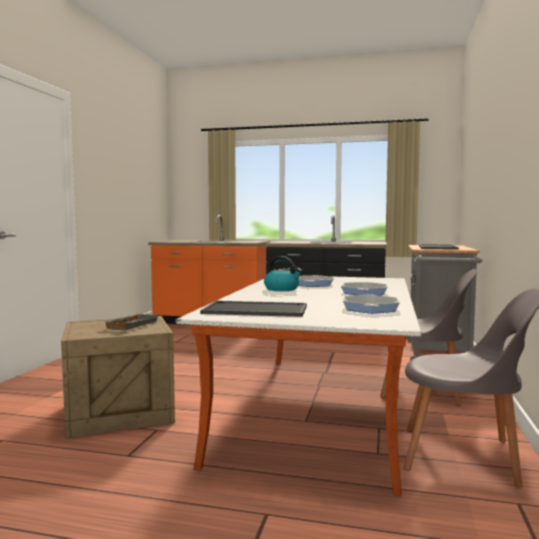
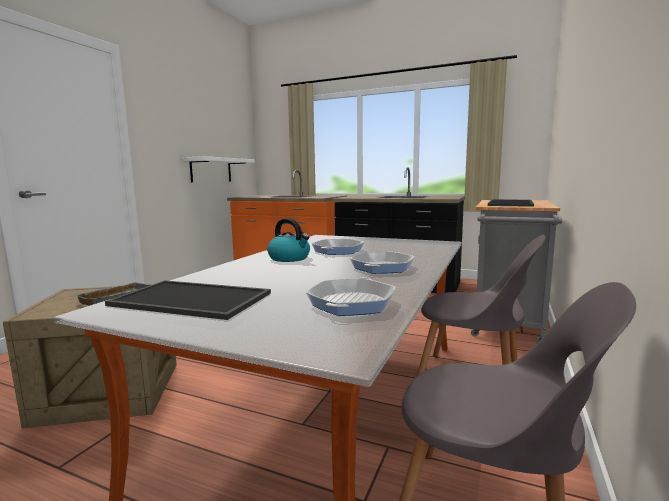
camera: 10 degrees right, 5 degrees up
(133, 213) = (211, 170): none -> white shelf

